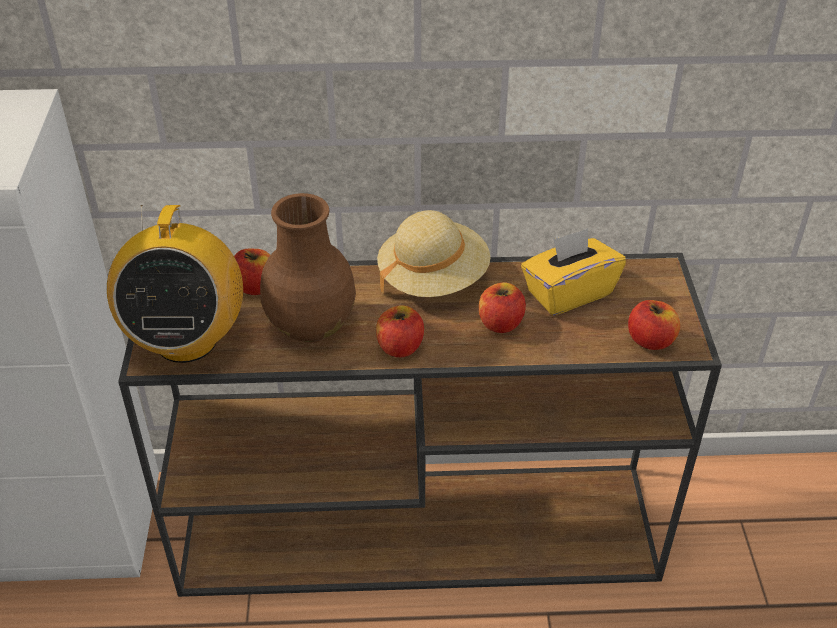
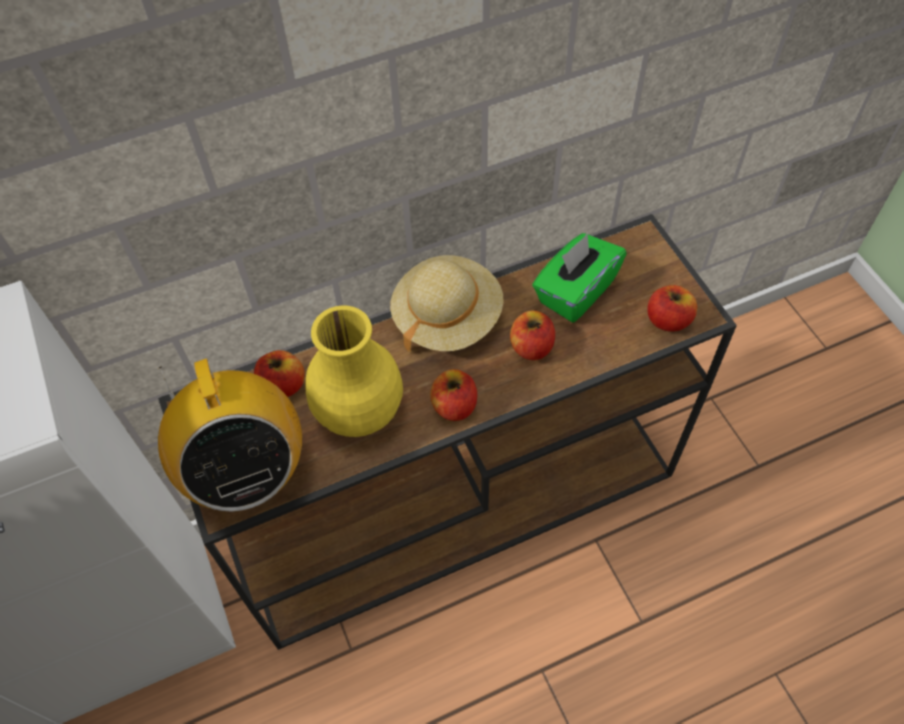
camera: 20 degrees left, 15 degrees up
(310, 327) = (359, 413): brown vase -> yellow vase
(568, 292) = (575, 292): yellow tissue box -> green tissue box

